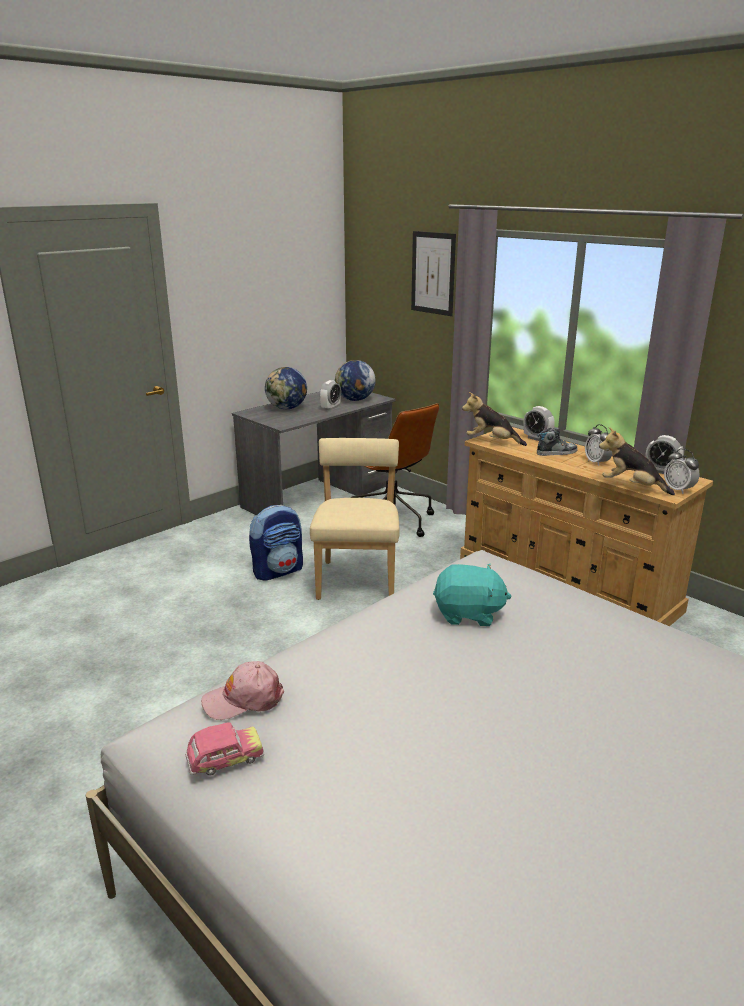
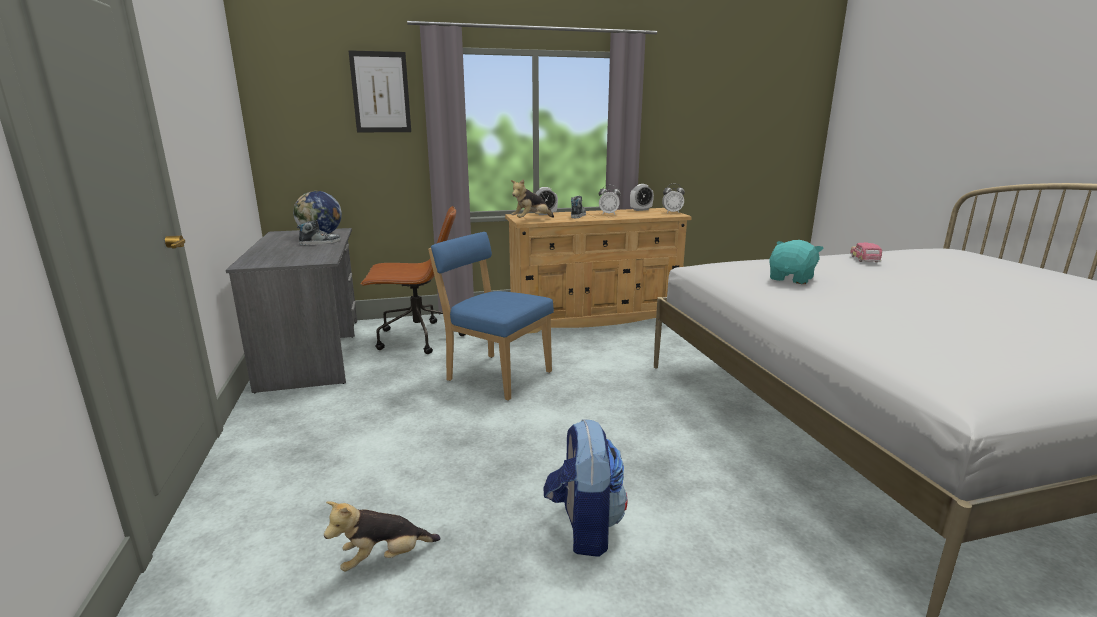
camera: 60 degrees left, 5 degrees down
(225, 760) = (1014, 369): toy car -> toy car (864, 260)
(243, 699) = (916, 351): pink cap -> none
(278, 571) = (428, 405): backpack -> backpack (584, 527)
(287, 408) = (277, 253): globe -> none
(330, 408) = (320, 243): alarm clock -> shoe
(358, 578) = (495, 375): beige chair -> blue chair
(631, 487) = (657, 216): plush toy -> plush toy (384, 558)

